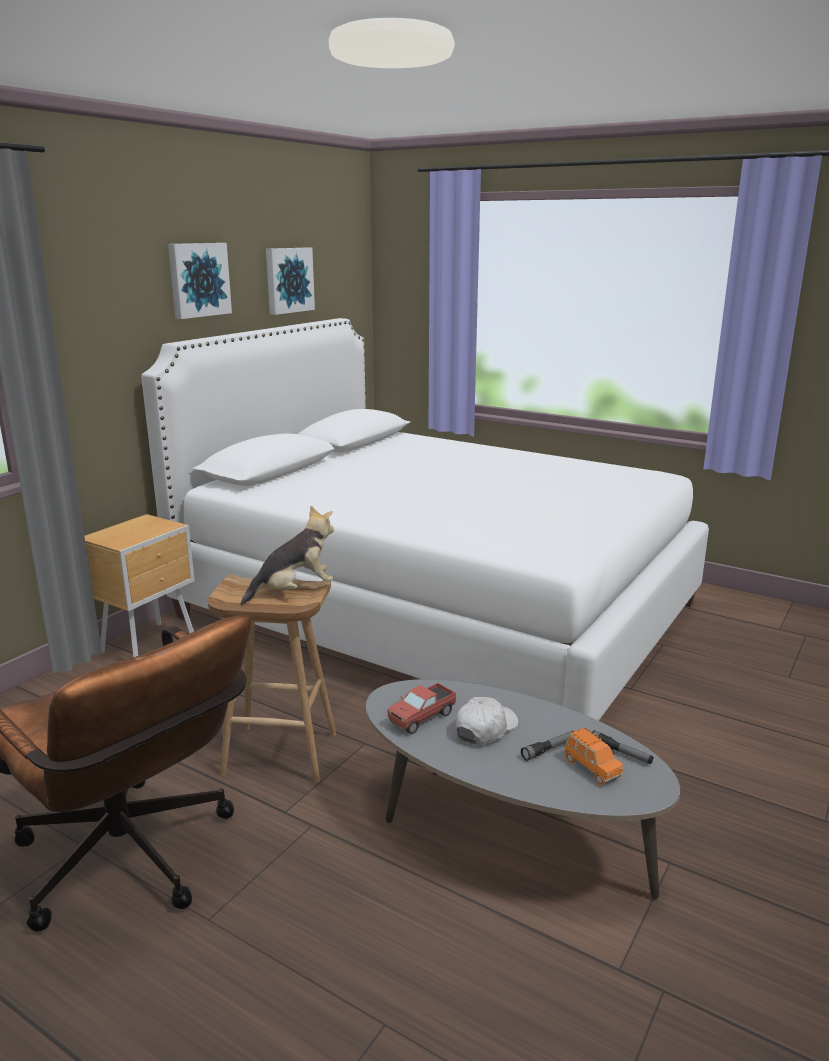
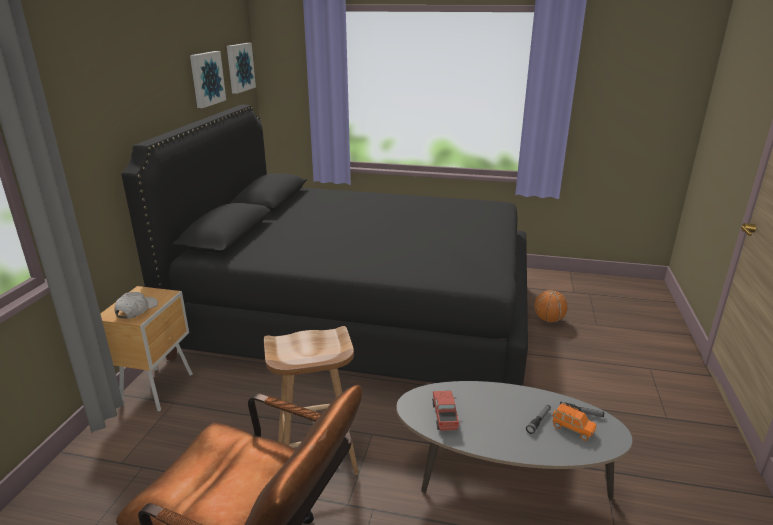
camera: 20 degrees left, 5 degrees up
(198, 280) = (148, 87): picture -> picture (239, 67)
(294, 591) = (324, 341): plush toy -> none
(422, 718) = (444, 417): toy truck -> toy truck turned 150 degrees clockwise
(438, 610) = (361, 317): white bed -> black bed
(485, 729) = (490, 415): white cap -> white cap (136, 310)
(712, 658) = (548, 320): none -> basketball

